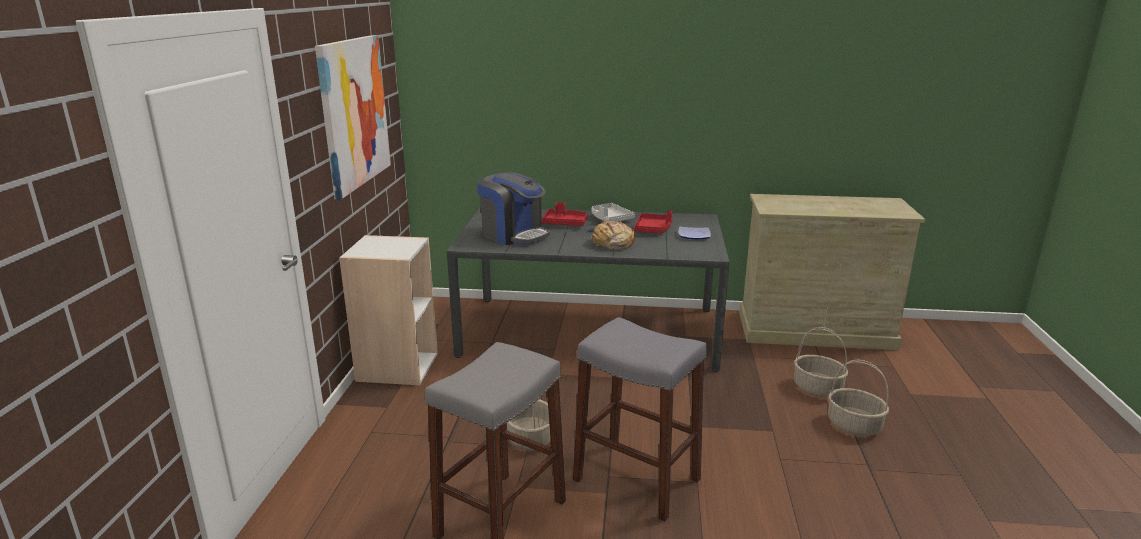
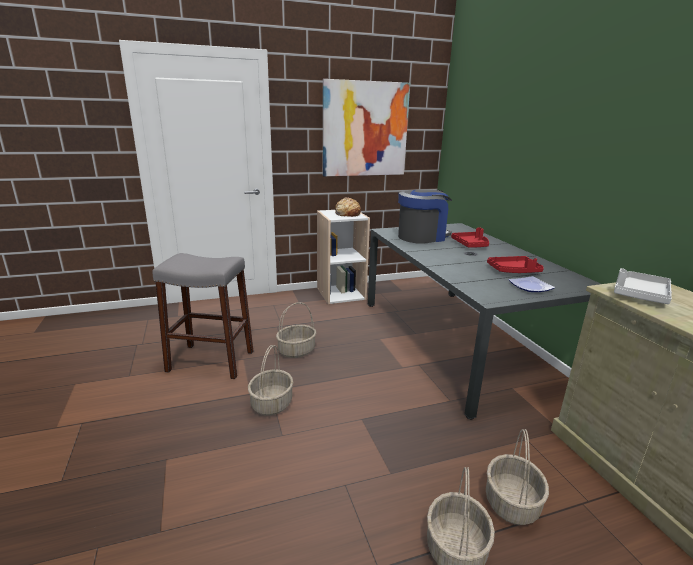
camera: 65 degrees right, 0 degrees up
(514, 235) = (422, 237): coffee machine -> coffee machine turned 135 degrees counterclockwise
(610, 219) = (509, 255): grey tray -> grey tray (640, 294)
(612, 244) = (453, 262): bread -> bread (347, 213)
(636, 479) = (271, 403): grey stool -> basket

